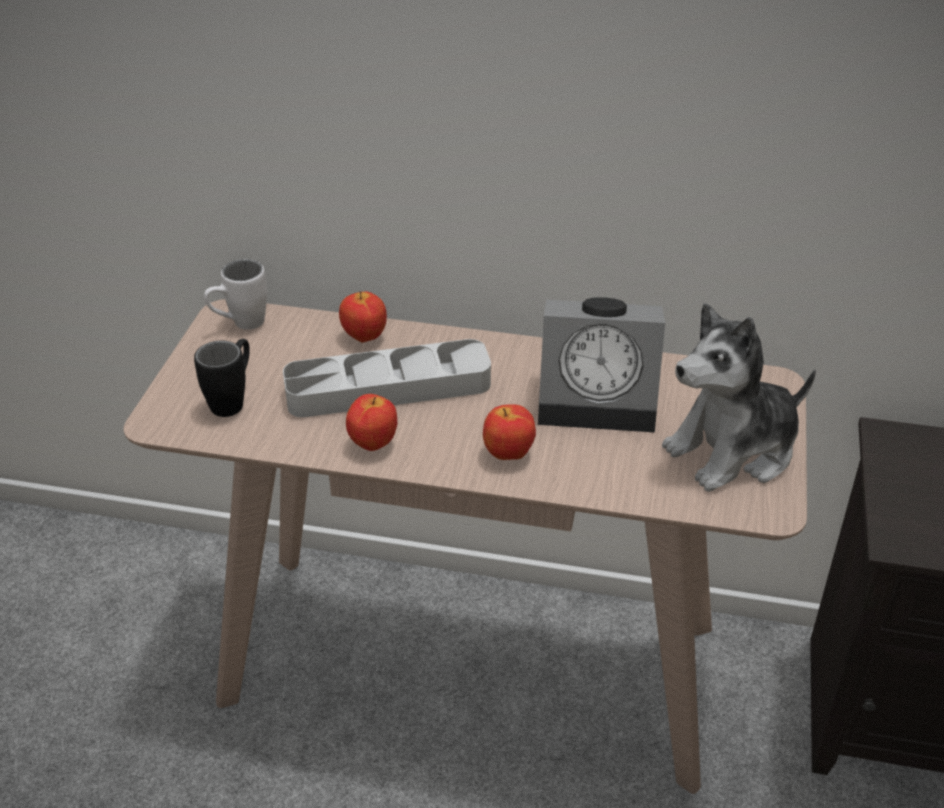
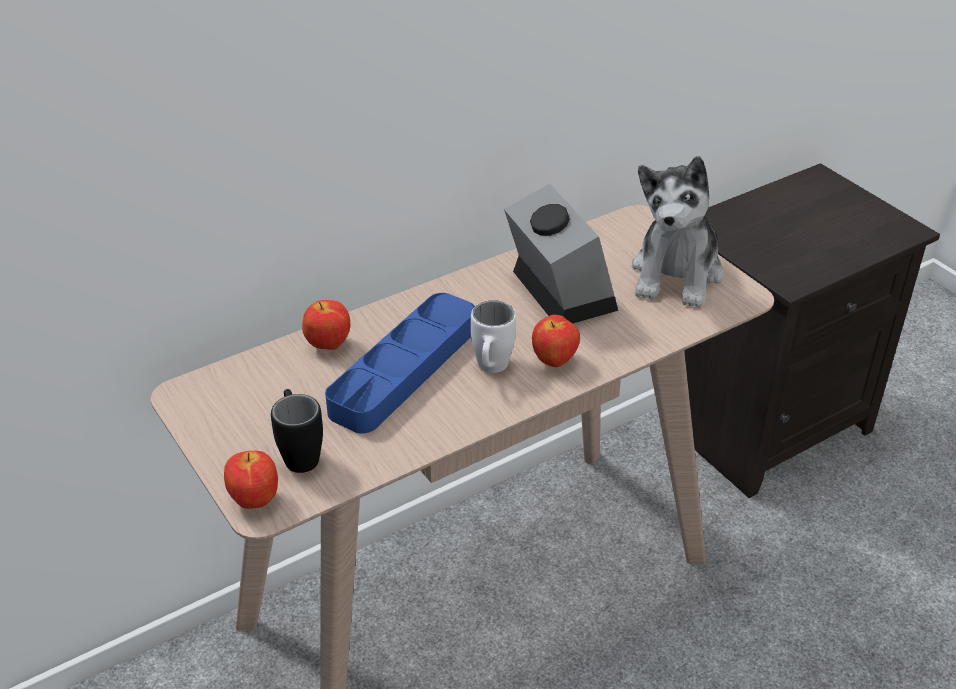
camera: 45 degrees left, 0 degrees up
(240, 324) = (209, 395): white mug -> white mug (490, 370)
(372, 443) = (455, 414): apple -> apple (254, 500)
(388, 388) = (404, 369): grey tray -> blue tray
(601, 400) = (557, 290): alarm clock -> alarm clock turned 75 degrees counterclockwise

